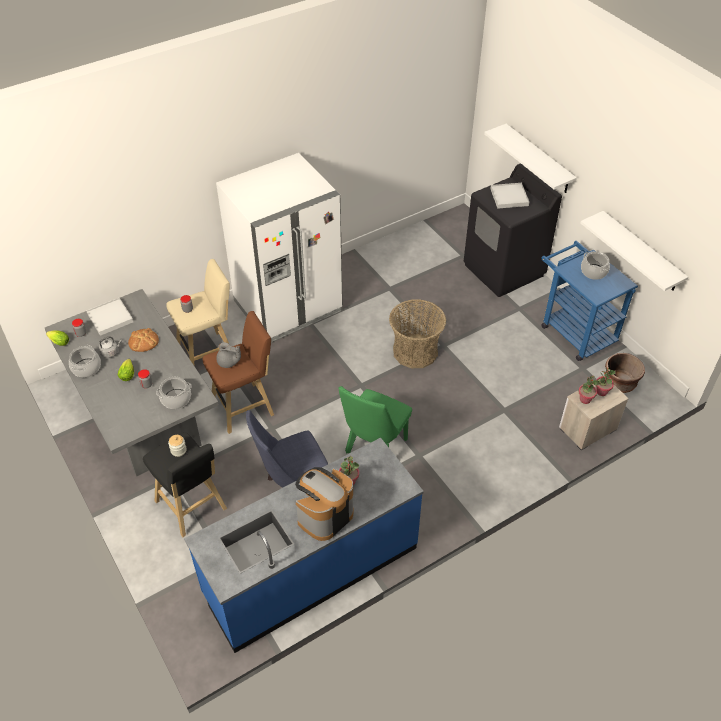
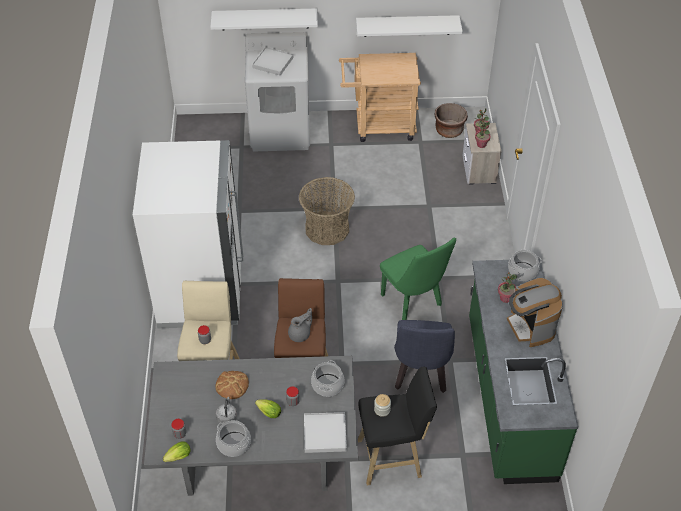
camera: 60 degrees left, 0 degrees up
(110, 318) = (176, 402): white tray -> white tray (325, 433)
(311, 570) = (508, 397): blue counter -> green counter
(504, 270) = (281, 131): black washing machine -> white washing machine
(573, 330) = (379, 126): blue cart -> beige cart
(593, 272) = (383, 66): cooking pot -> cooking pot (522, 272)

